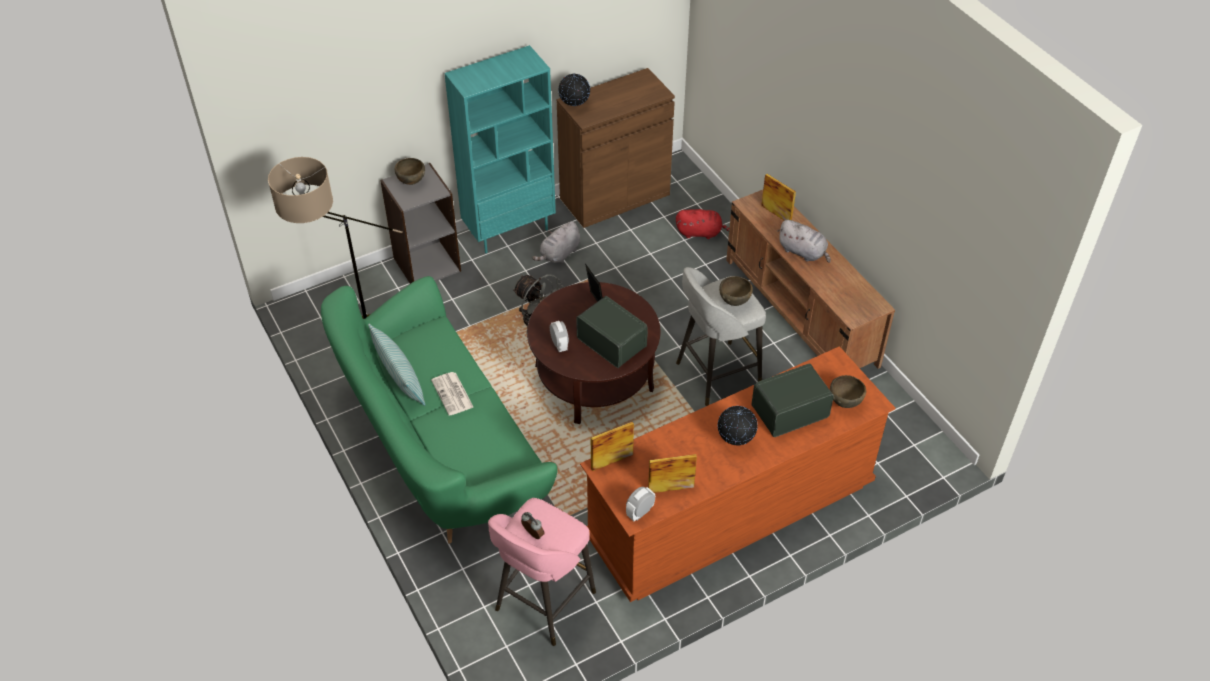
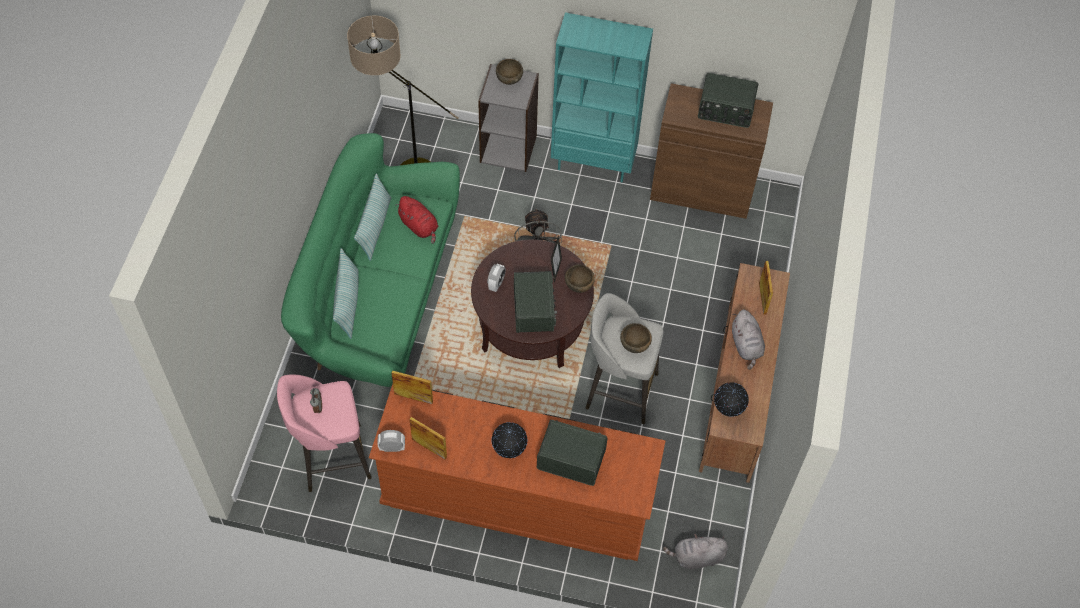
camera: 40 degrees right, 10 degrees up
(443, 451) = (348, 303): none -> pillow
(453, 394) = (394, 266): newspaper -> none
(559, 254) = (609, 209): grey plush toy -> grey plush toy (696, 557)
(574, 106) = (677, 99): globe -> globe (728, 409)
(620, 93) = (725, 110): none -> radio
(700, 233) = (735, 268): red plush toy -> red plush toy (419, 226)
(845, 402) = (617, 485): brown bowl -> brown bowl (579, 287)

